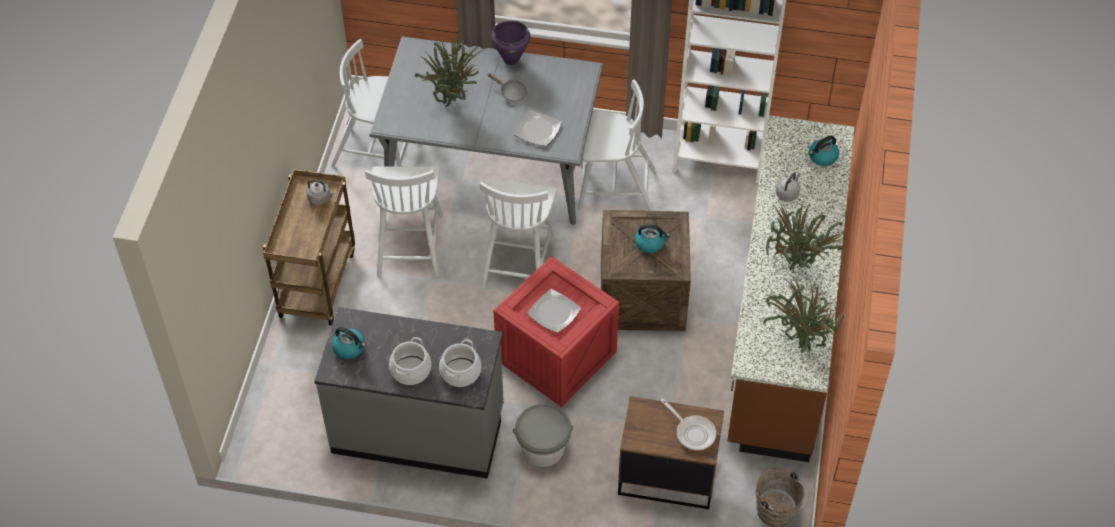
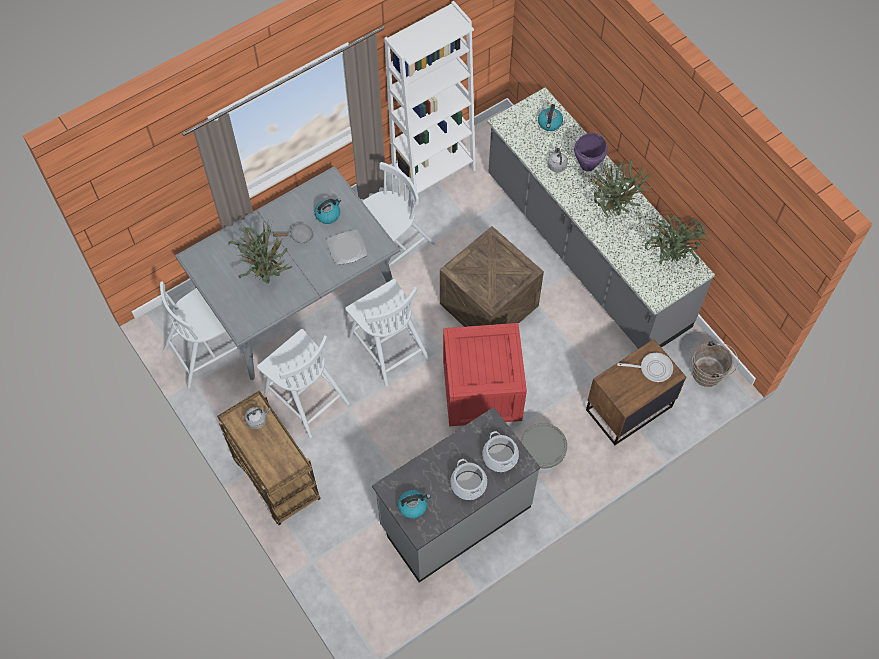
camera: 45 degrees left, 10 degrees up
(511, 59) = (271, 212): purple cooking pot -> purple cooking pot (587, 166)
(554, 313) = (486, 365): plate -> none
(650, 243) = (493, 267): kettle -> kettle (328, 214)
(781, 322) = (585, 251): brown counter -> grey counter

